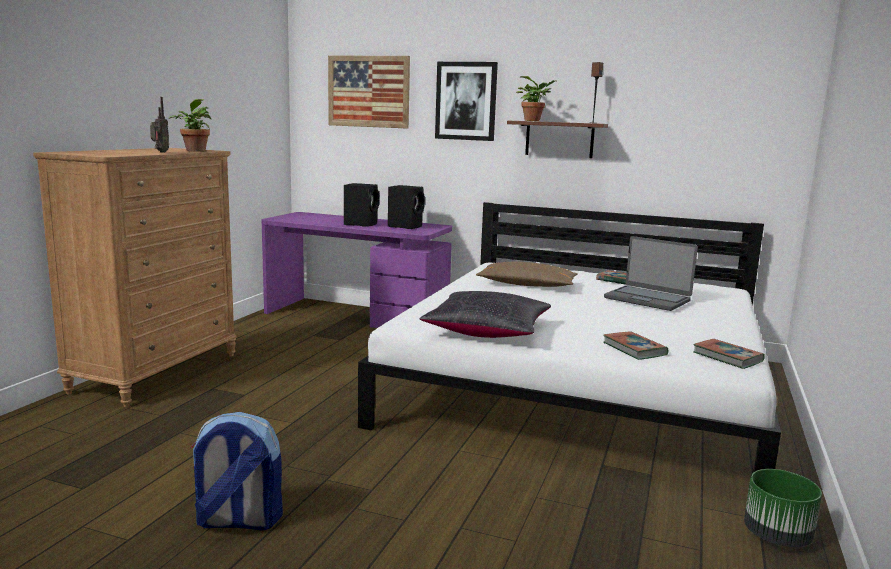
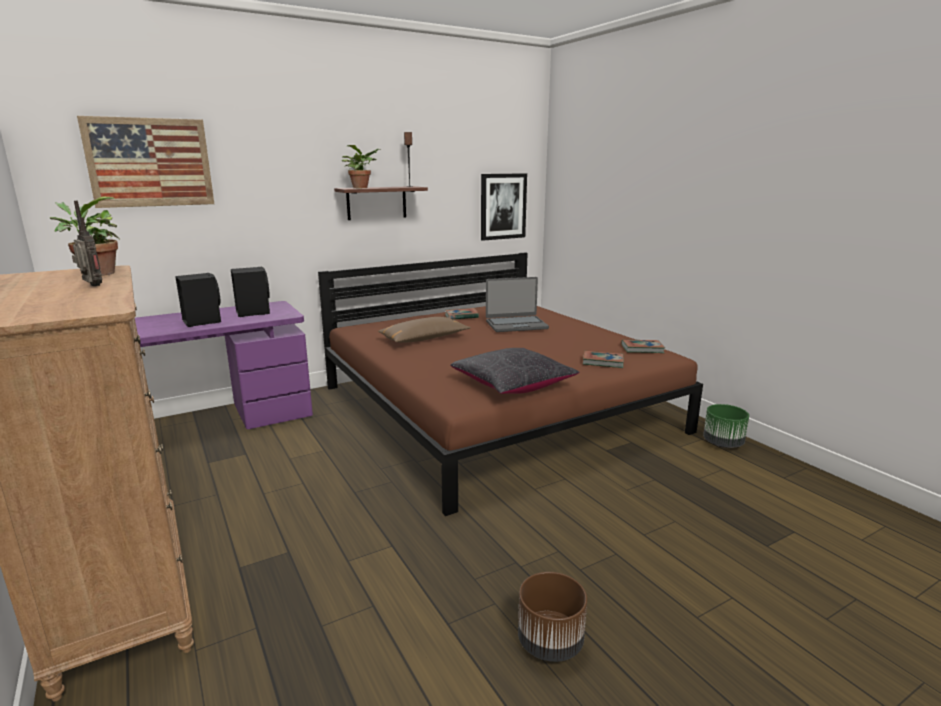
camera: 50 degrees left, 5 degrees up
(237, 521) = (550, 643): backpack -> brown planter
(466, 101) = (279, 170): picture -> picture (503, 206)
(580, 388) = (495, 408): white bed -> brown bed

